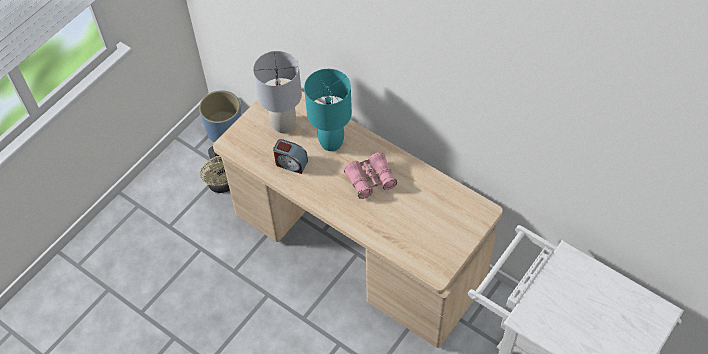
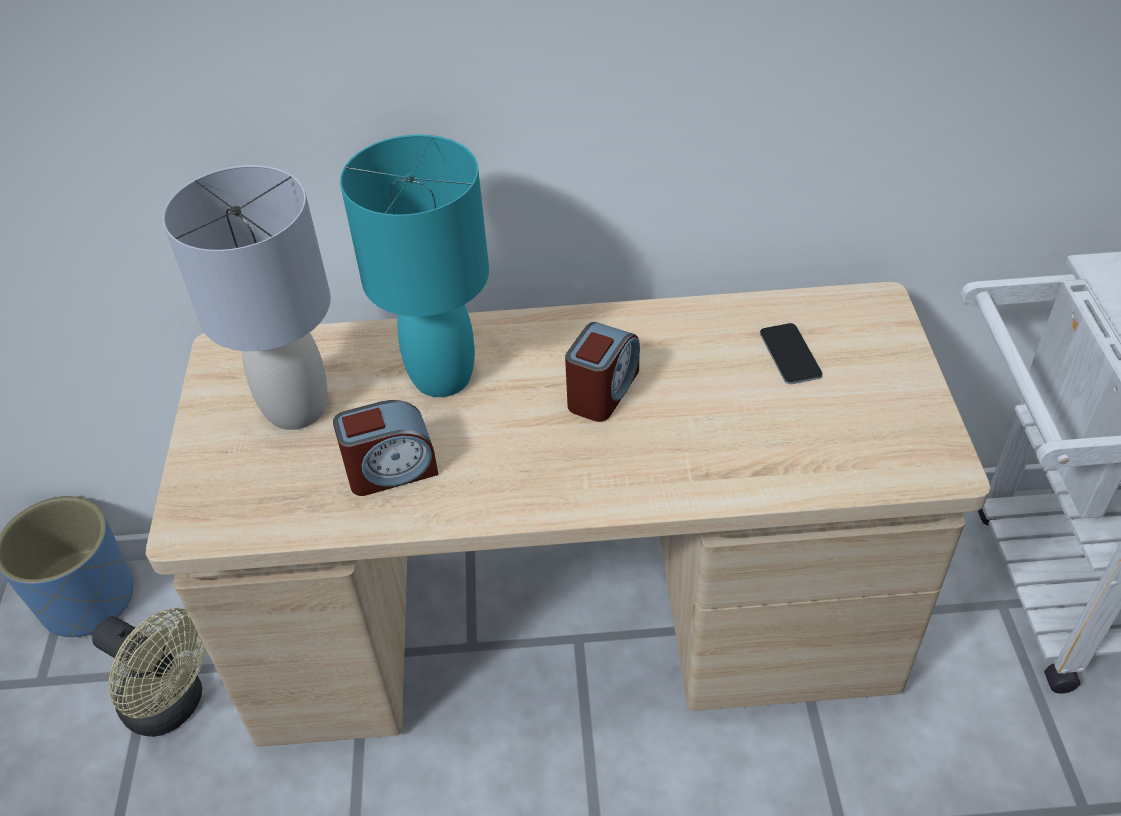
camera: 40 degrees left, 10 degrees down
(370, 180) = (602, 391): pink binoculars -> alarm clock
(437, 208) = (790, 354): none -> phone

